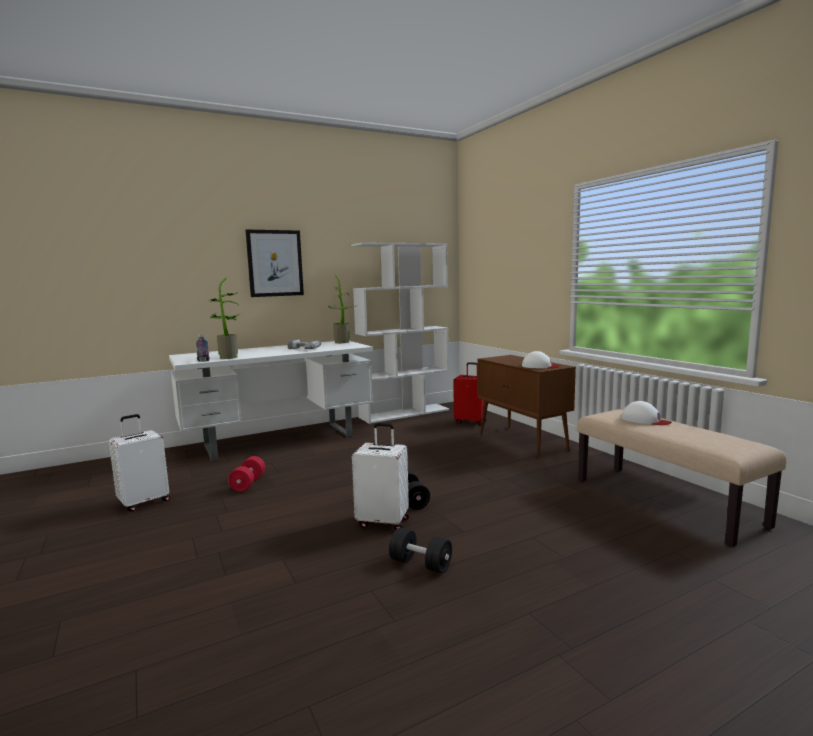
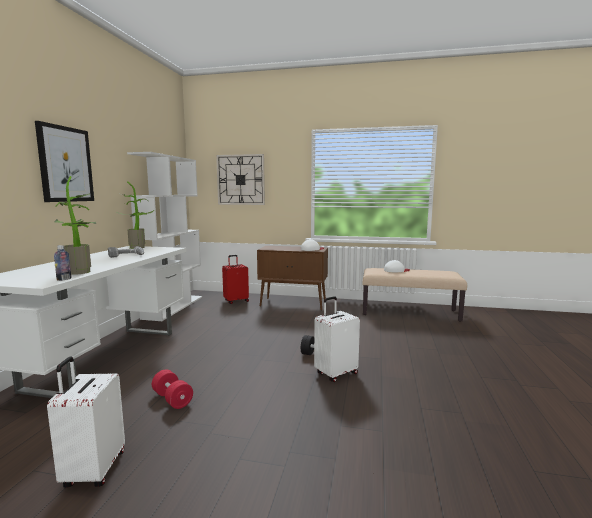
camera: 50 degrees left, 0 degrees up
(420, 564) = (405, 383): black dumbbell -> none
(501, 264) = (240, 180): none -> wall clock

